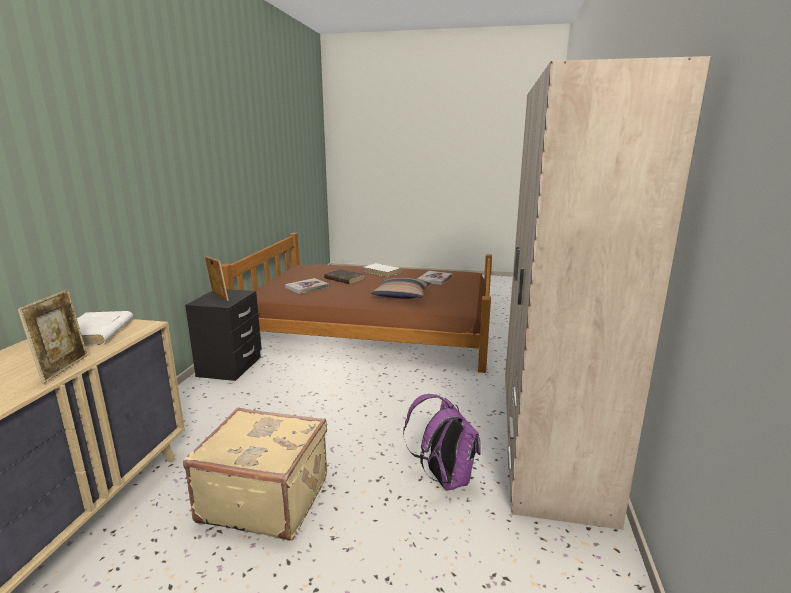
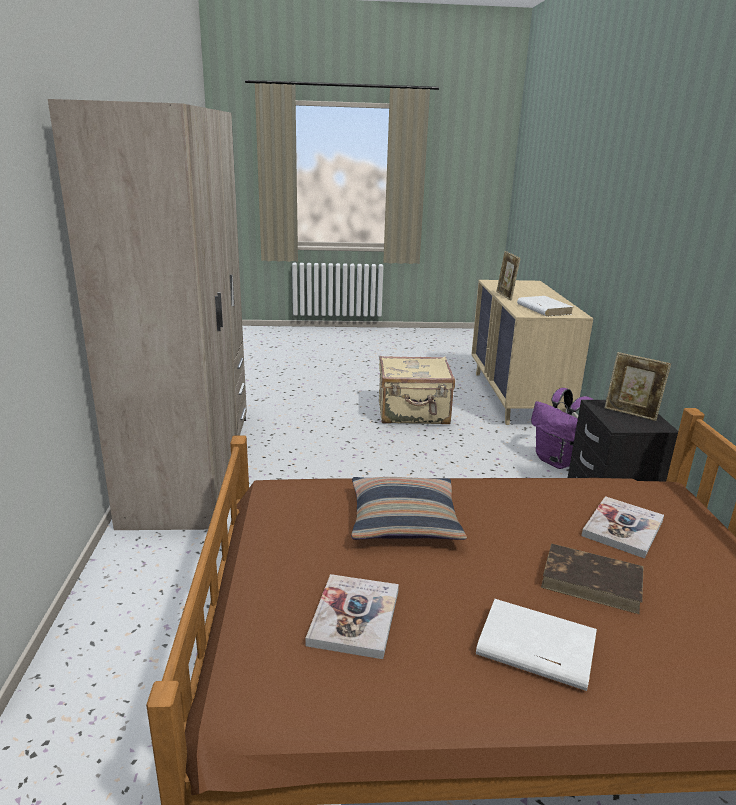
camera: 165 degrees right, 5 degrees up
(444, 478) = (293, 432): purple backpack -> purple backpack (558, 462)

